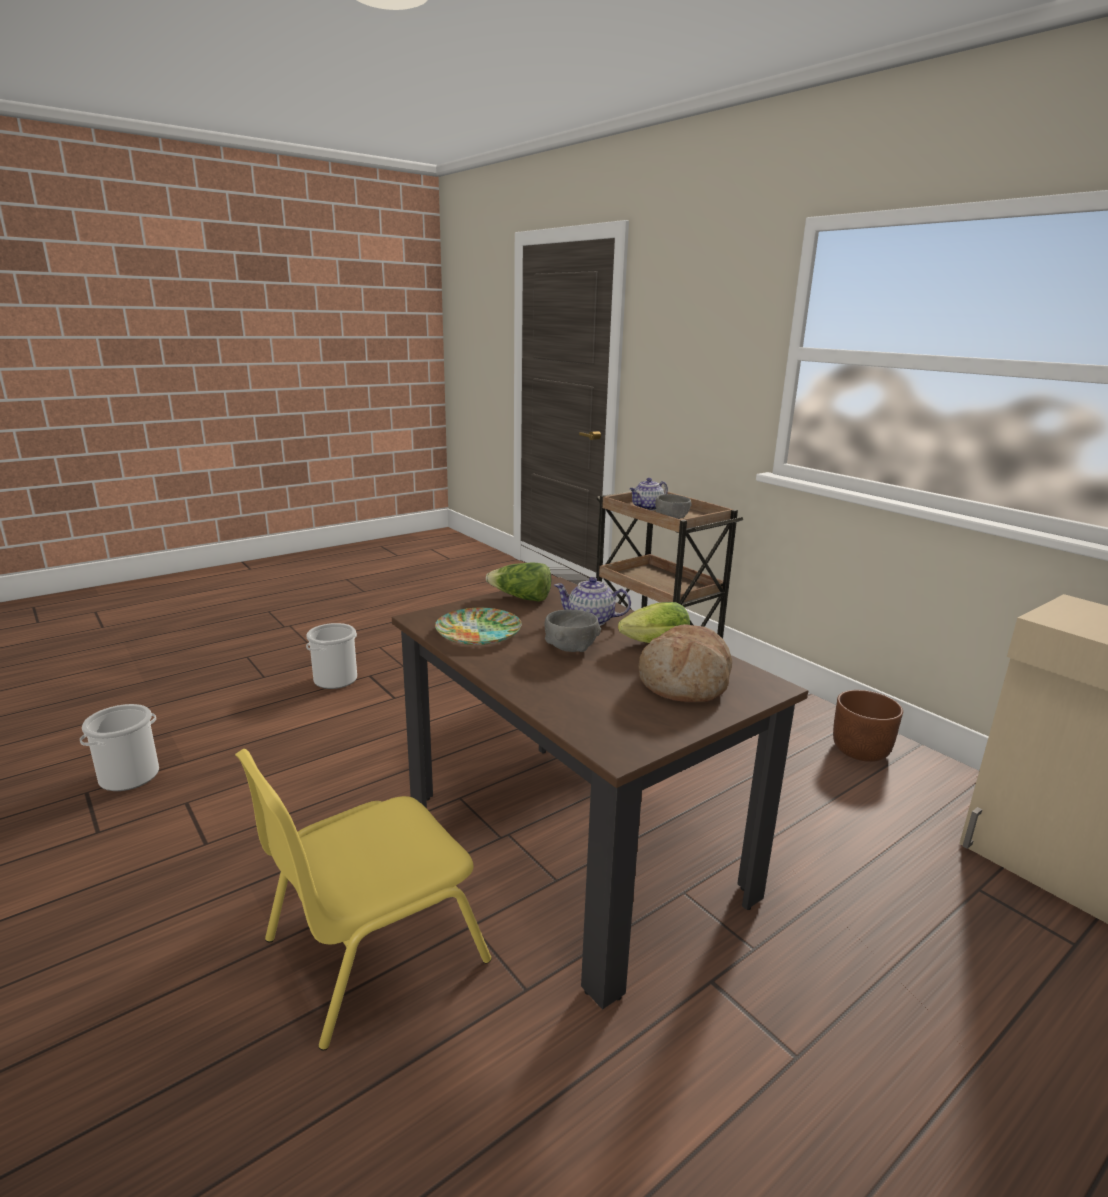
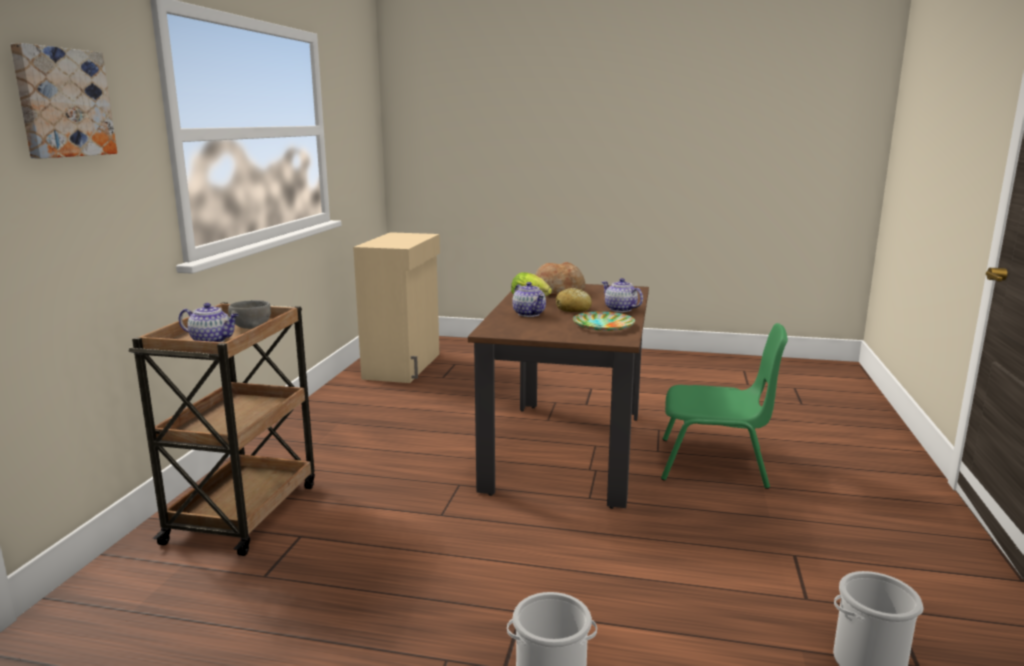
camera: 130 degrees left, 5 degrees down
(371, 949) = (714, 464): yellow chair -> green chair
(518, 672) = (620, 309): none -> teapot
(521, 598) = (533, 332): lettuce -> none
(570, 648) = (573, 309): grey bowl -> bread
(698, 321) = (62, 103): none -> picture
(860, 750) = (336, 411): brown planter -> none

